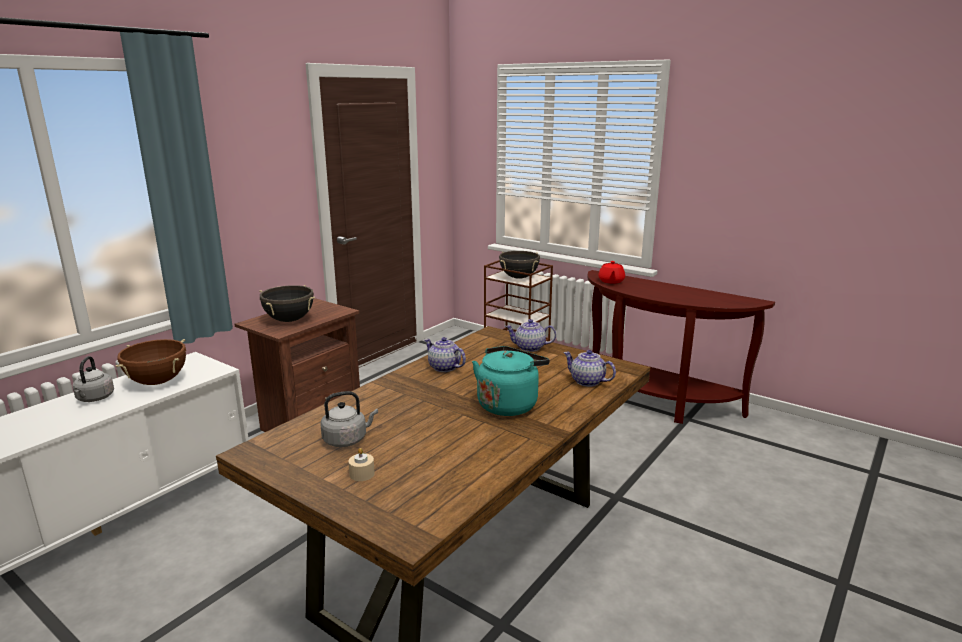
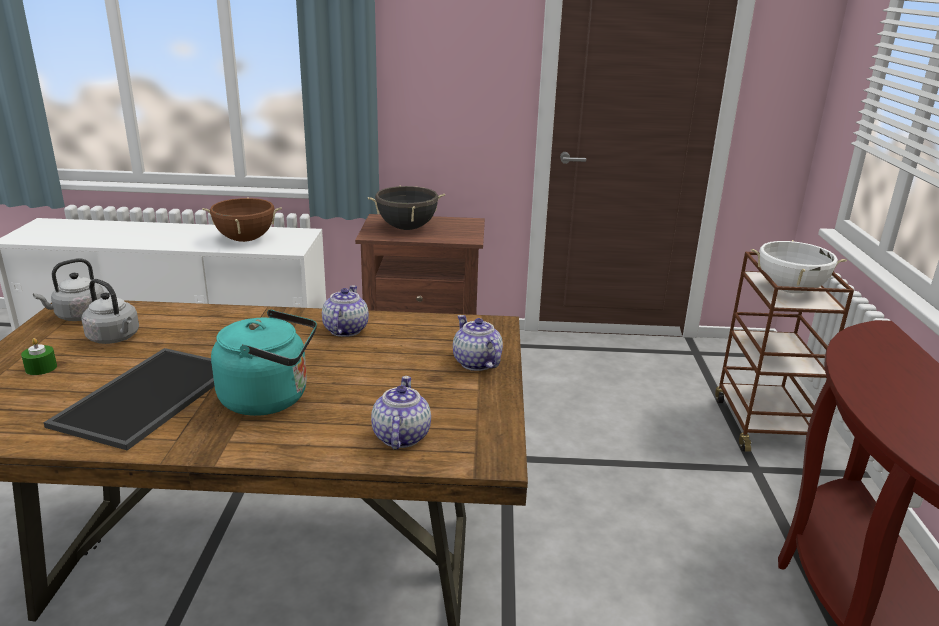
camera: 55 degrees right, 5 degrees up
(94, 398) = (195, 233): grey kettle -> grey kettle (78, 316)
(362, 474) = (41, 368): beige candle -> green candle
(463, 439) = (149, 397): none -> tray
(518, 277) = (789, 290): black cooking pot -> white cooking pot
(611, 281) = (866, 349): red teapot -> none

